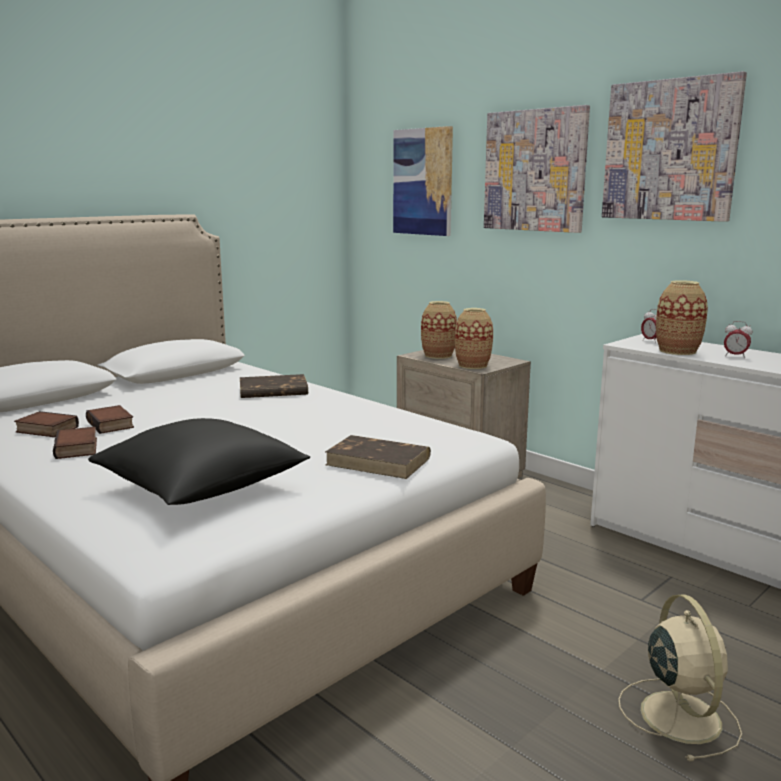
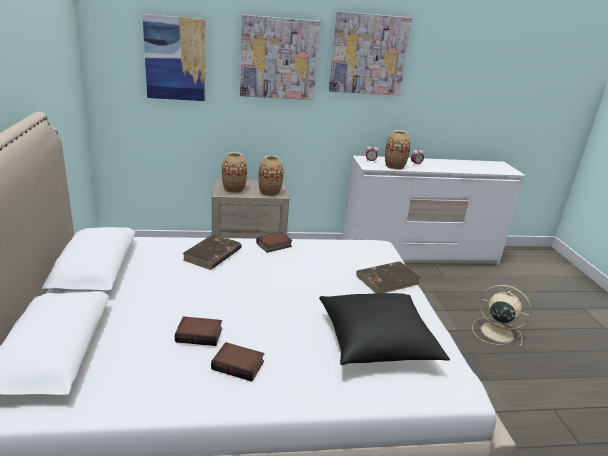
camera: 55 degrees left, 10 degrees up
(45, 430) = (165, 367): book -> book (274, 245)

